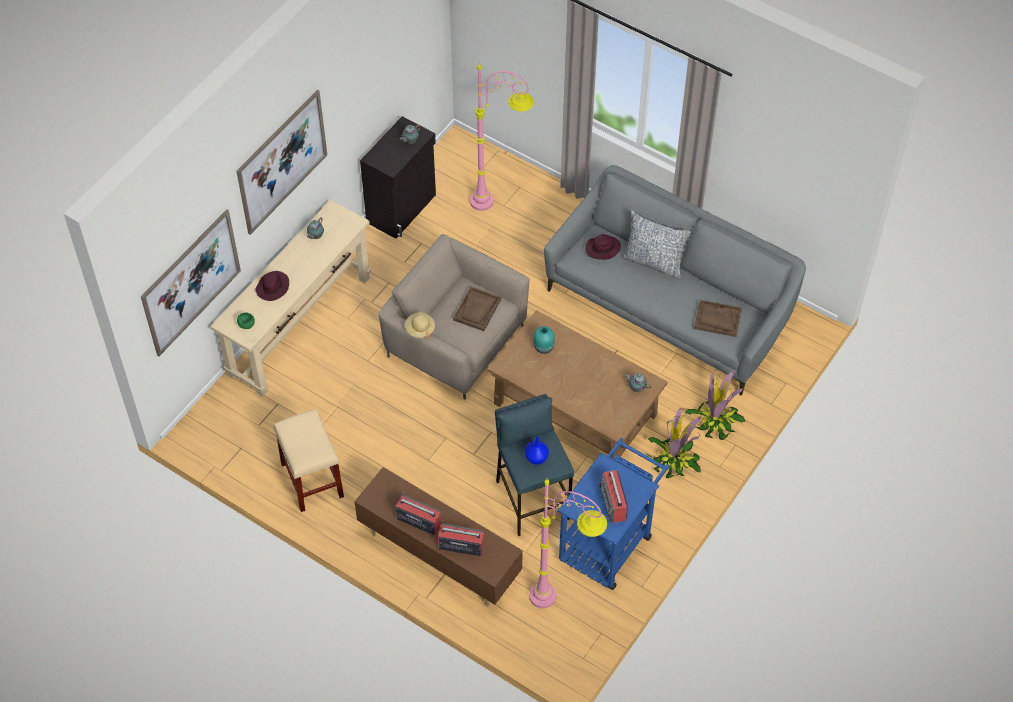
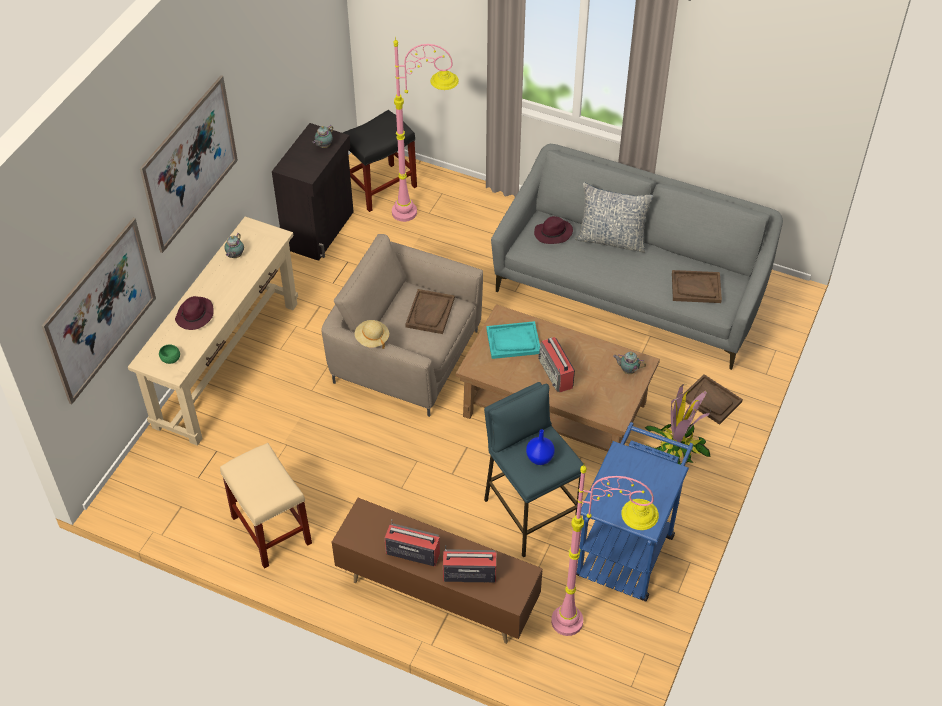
camera: 10 degrees left, 5 degrees down
(464, 174) = (380, 188): none -> black stool
(543, 347) = (513, 341): turquoise vase -> turquoise tray
(613, 503) = (642, 495): radio -> radio (556, 374)
(715, 421) = (711, 400): potted plant -> brown tray

